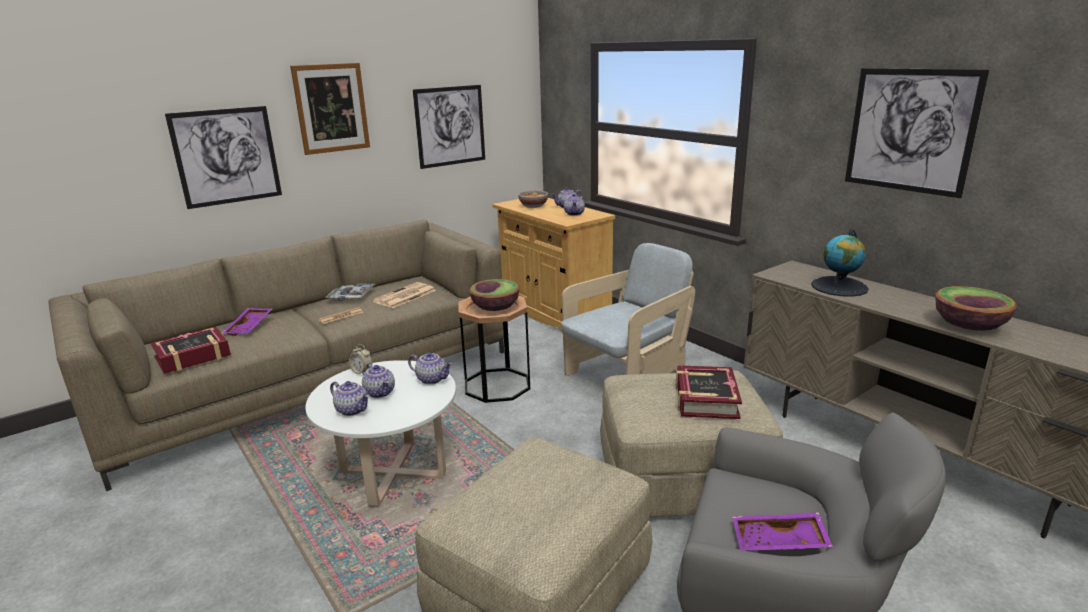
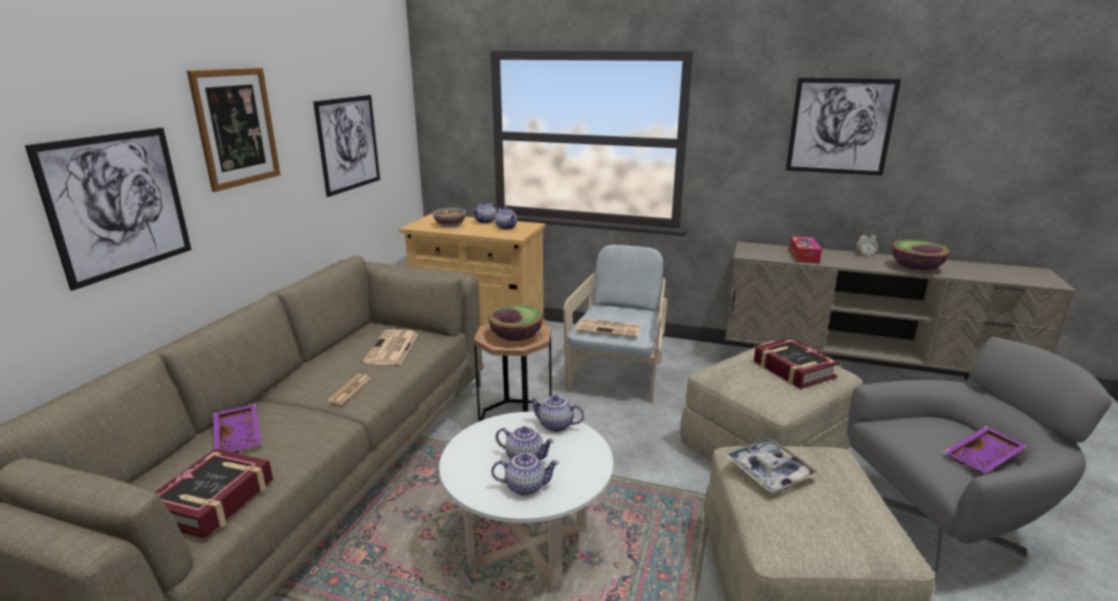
camera: 35 degrees left, 0 degrees up
(351, 296) = (322, 363): tray -> tray (769, 471)
(362, 372) = (468, 443): alarm clock -> alarm clock (865, 255)
(432, 379) = (555, 426): teapot -> teapot turned 150 degrees counterclockwise
(601, 323) = (610, 328): none -> newspaper
(839, 287) = (803, 256): globe -> tissue box

